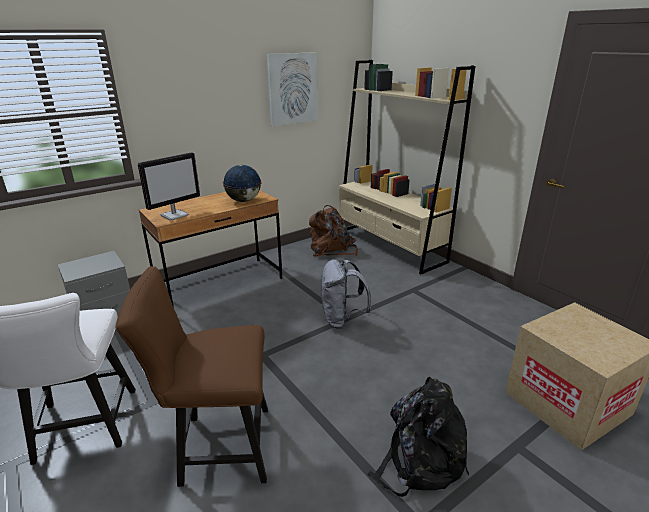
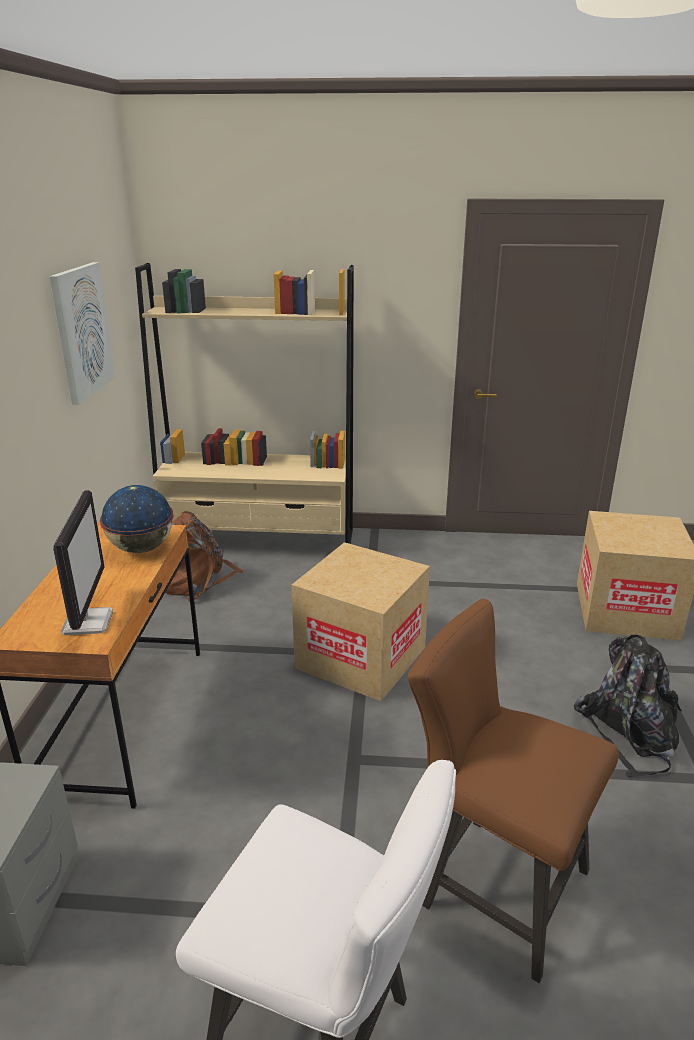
camera: 50 degrees left, 0 degrees up
(218, 447) = (493, 883): brown chair -> brown chair turned 90 degrees clockwise
(342, 319) = (361, 657): grey backpack -> cardboard box

